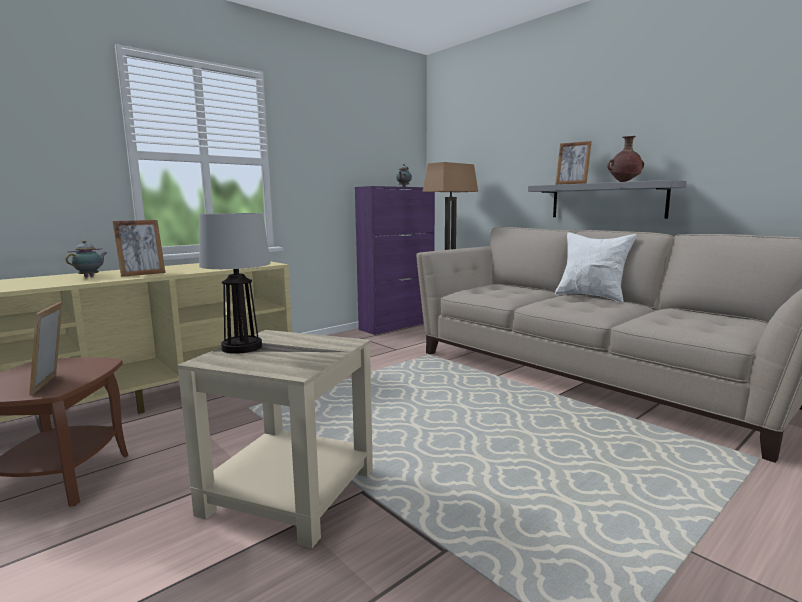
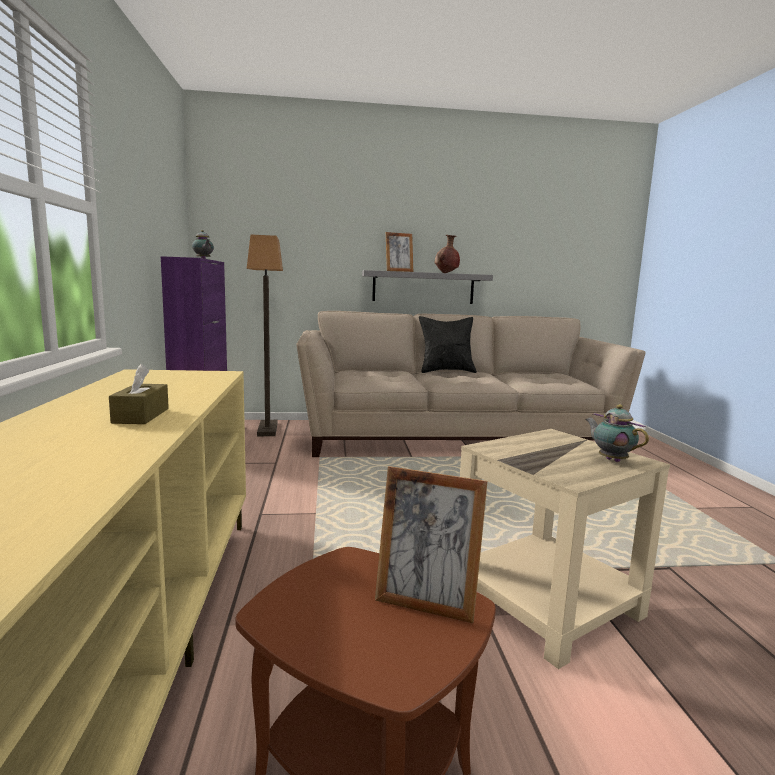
camera: 55 degrees left, 0 degrees up
(90, 276) = (68, 439): teapot -> teapot (611, 460)
(142, 274) = (141, 416): picture frame -> brown tissue box
(241, 347) = (534, 463): table lamp -> none
(591, 297) = (446, 371): white pillow -> black pillow

